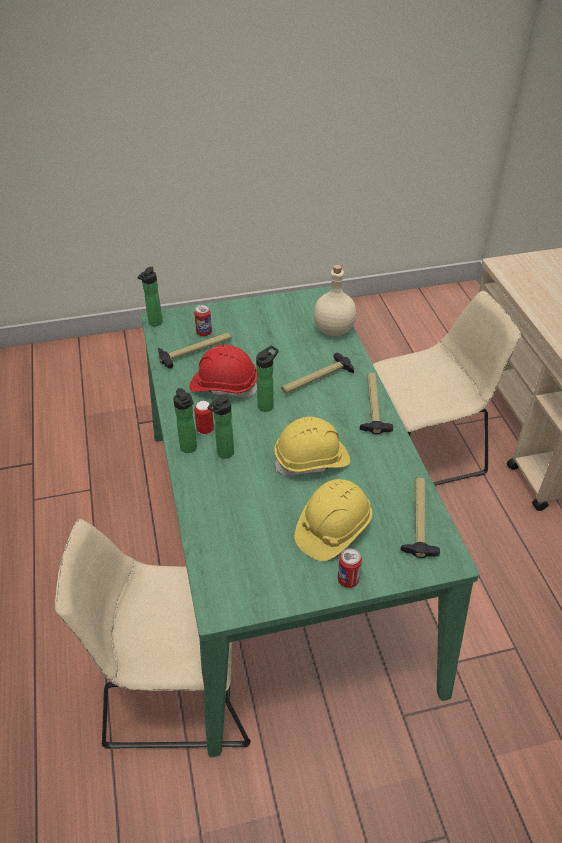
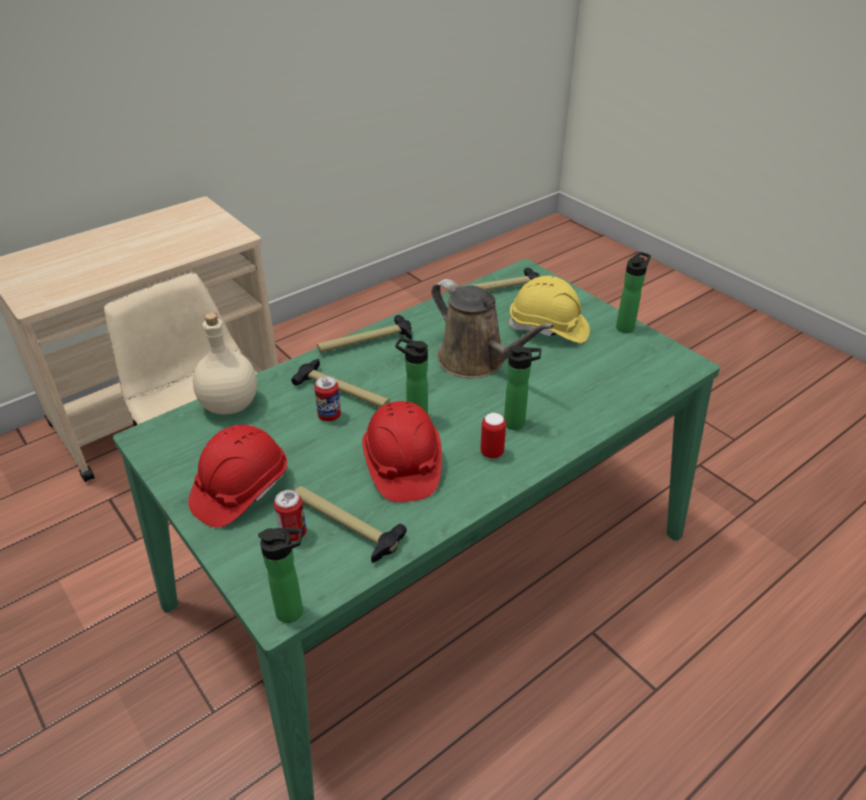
camera: 115 degrees left, 5 degrees down
(173, 686) = (650, 591): beige chair -> none
(189, 449) = (532, 453): bottle -> bottle (626, 326)
(251, 321) = (240, 490): none -> red hard hat
(312, 460) = (476, 361): yellow hard hat -> brown watering can
(348, 580) = (591, 309): can -> can (329, 416)

